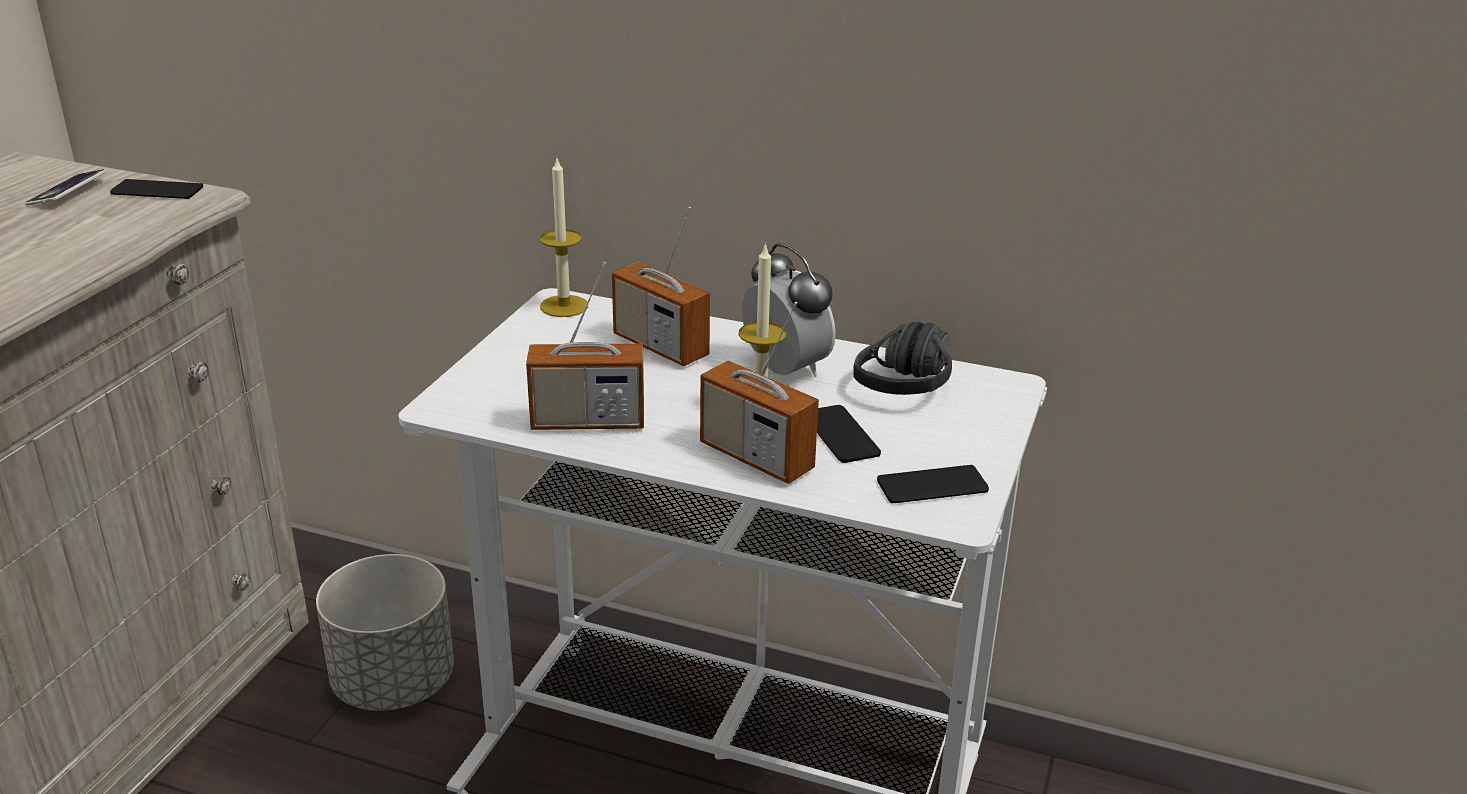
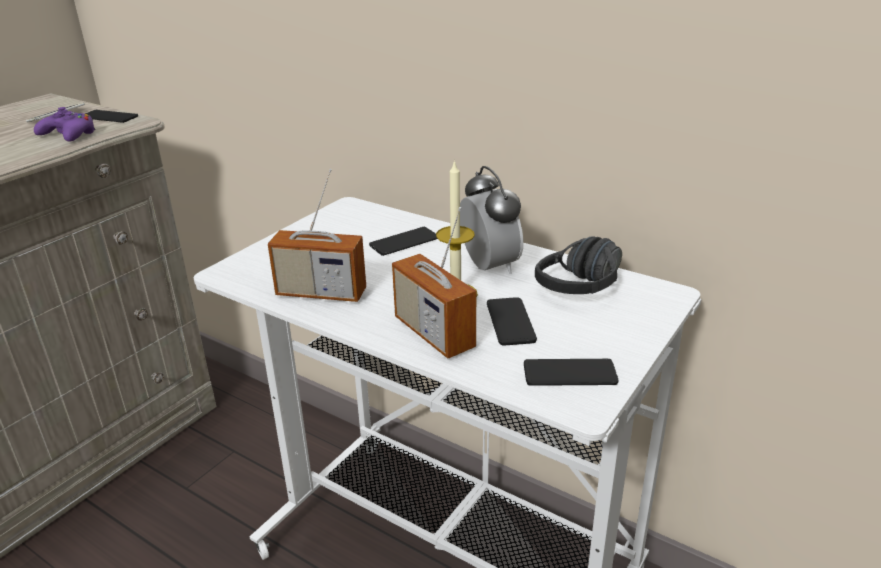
camera: 15 degrees right, 0 degrees up
(118, 224) = (68, 135): none -> purple game controller
(393, 684) = (252, 455): grey planter -> none
(564, 306) = (351, 209): candle -> none
(660, 346) = (404, 242): radio -> phone

